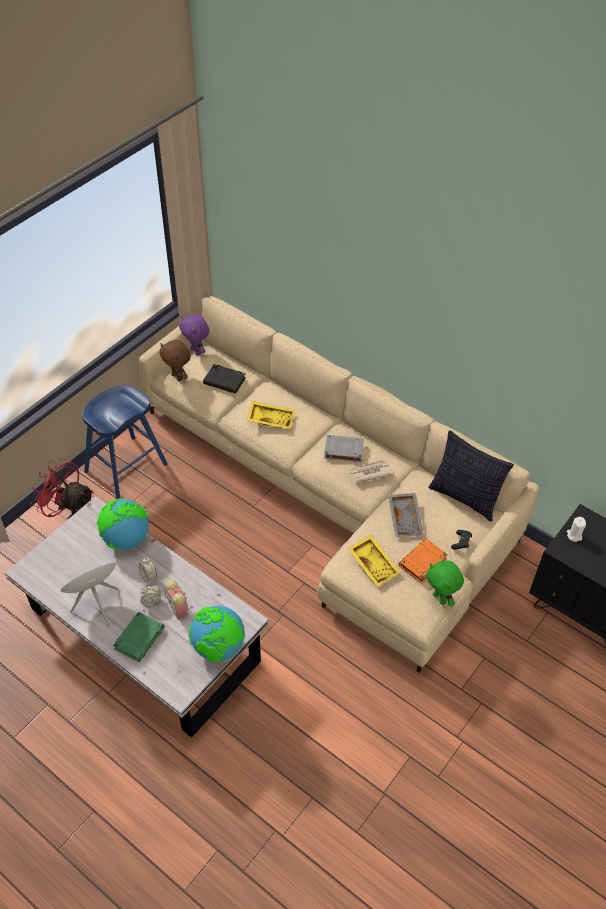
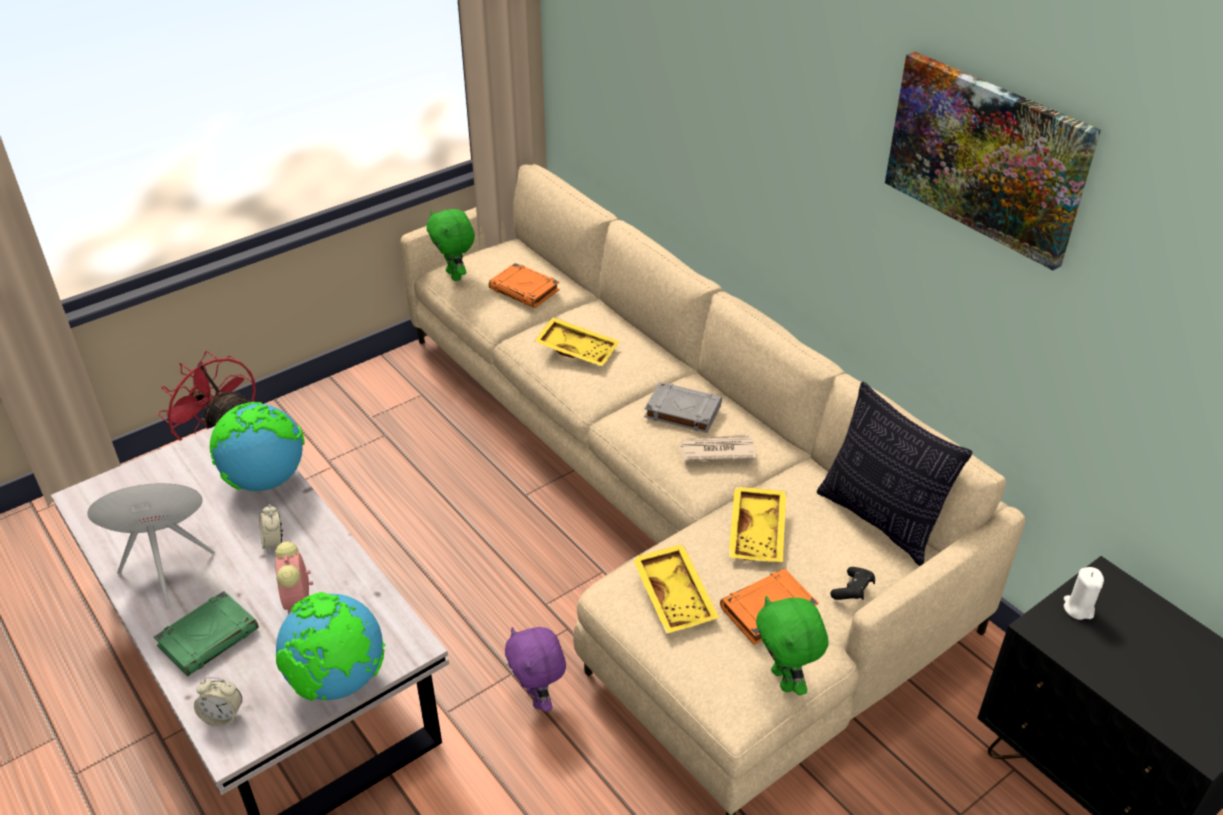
camera: 15 degrees right, 10 degrees down
(125, 468) = (349, 408): blue stool -> none
(151, 602) = (258, 583): alarm clock -> alarm clock (223, 716)
(178, 377) = (455, 275): brown plush toy -> green plush toy
(196, 351) = (499, 247): purple plush toy -> purple plush toy (538, 698)
(225, 381) = (525, 290): black book -> orange book
(406, 519) = (759, 533): grey tray -> yellow tray
(508, 320) = (986, 157): none -> picture

